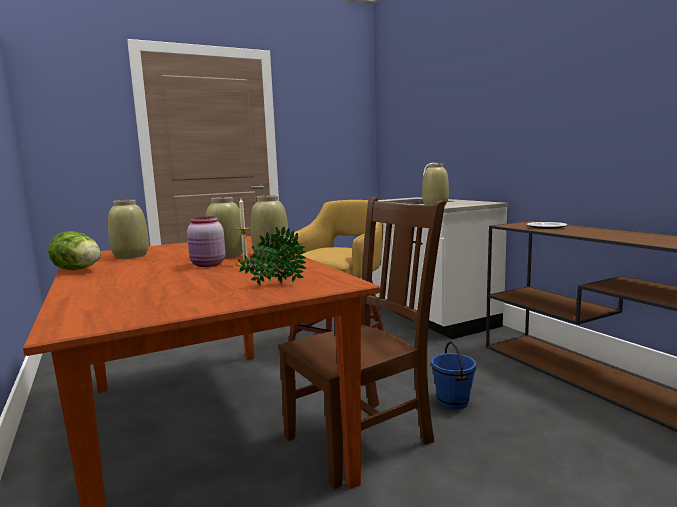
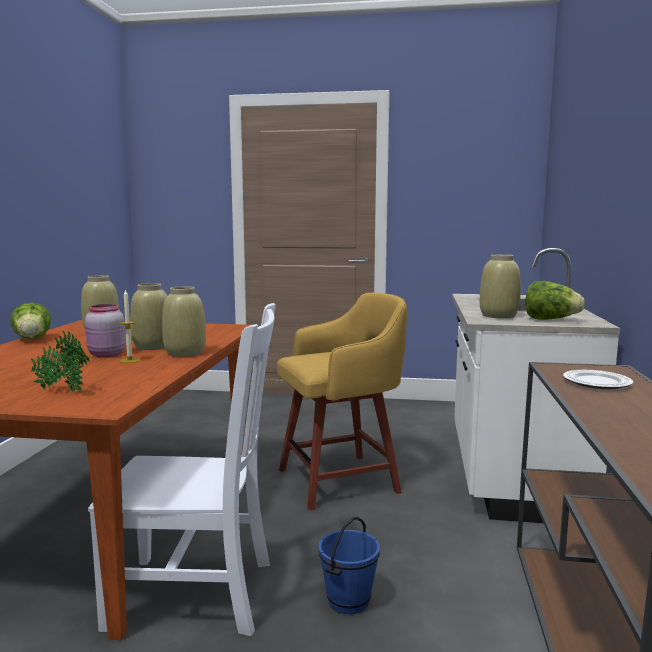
camera: 35 degrees right, 0 degrees up
(362, 437) = (198, 594): brown chair -> white chair
(466, 203) = (550, 319): none -> lettuce

